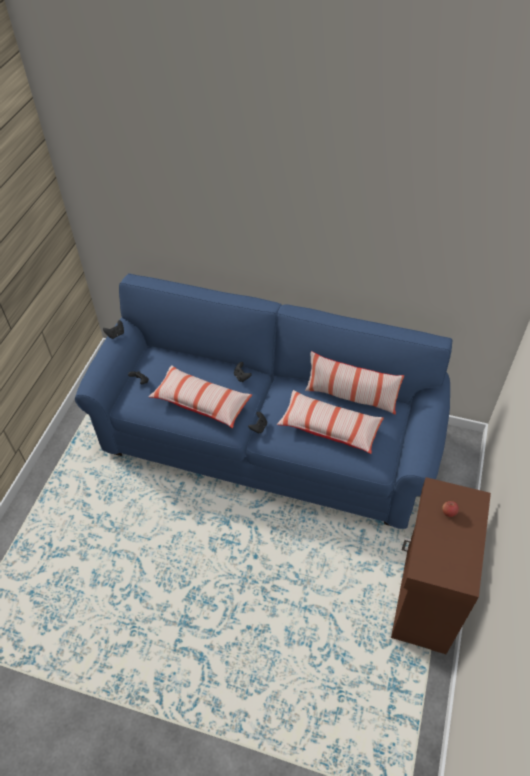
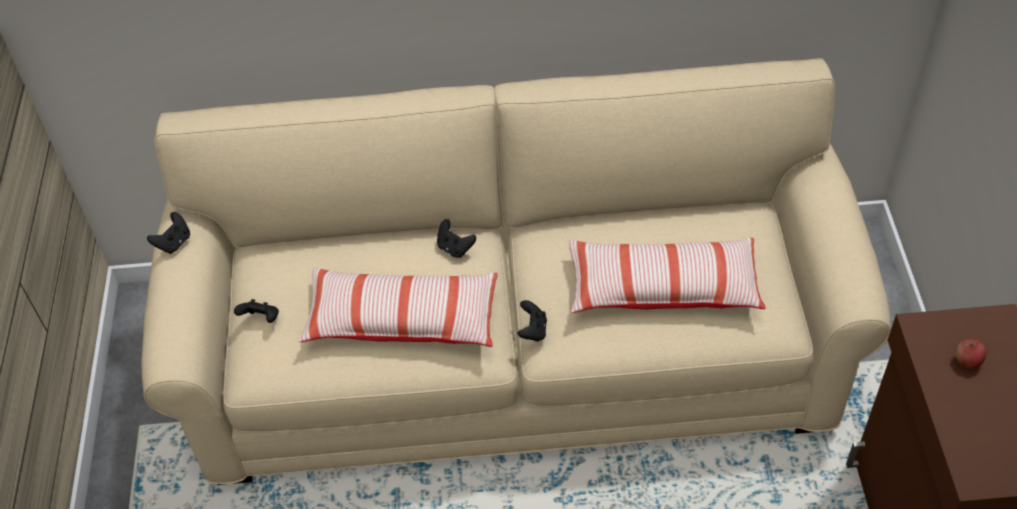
camera: 20 degrees left, 0 degrees up
(266, 440) = (515, 356): blue sofa -> beige sofa
(351, 397) = (671, 221): pillow -> none

